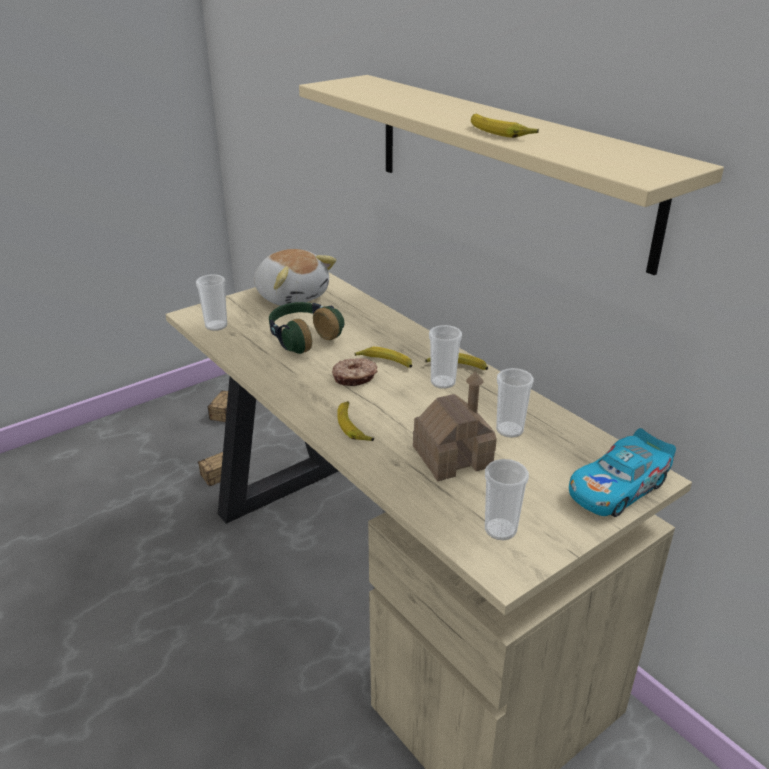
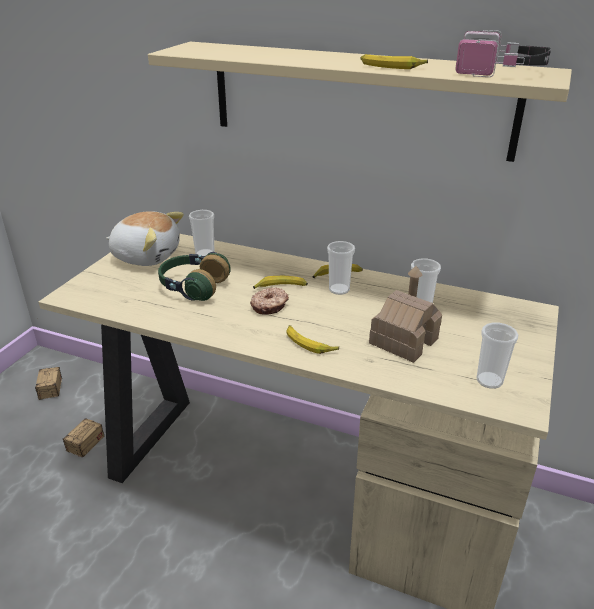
camera: 30 degrees left, 0 degrees up
(216, 326) = (102, 298): cup -> cup (205, 254)
(616, 156) = (500, 71): none -> headphones
(617, 487) = (524, 324): toy car -> none

